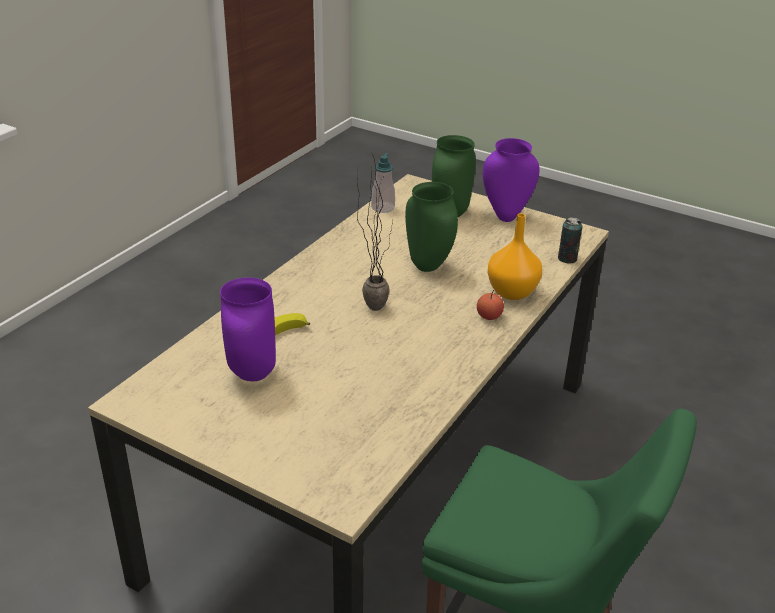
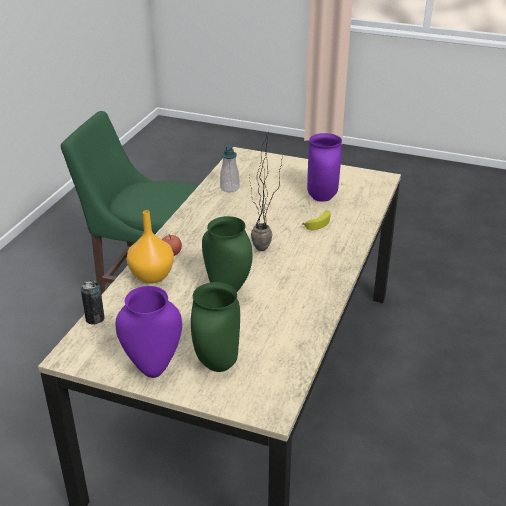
camera: 170 degrees right, 0 degrees up
(383, 208) = (295, 361): soap dispenser -> soap dispenser (229, 188)

